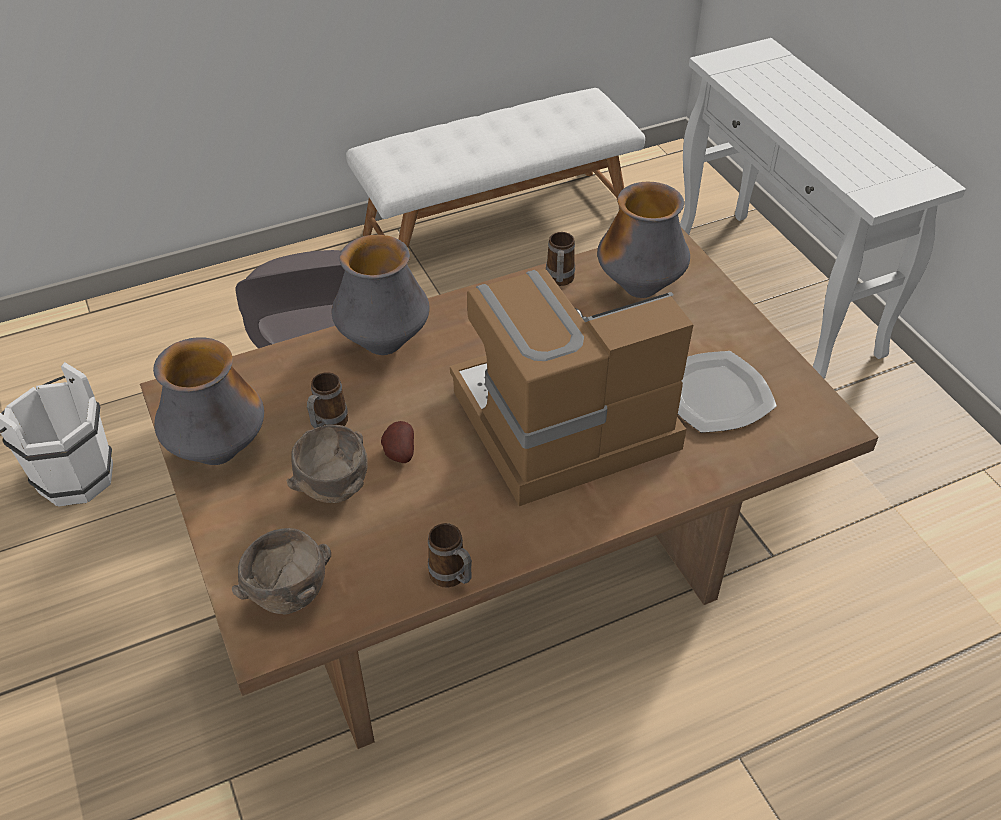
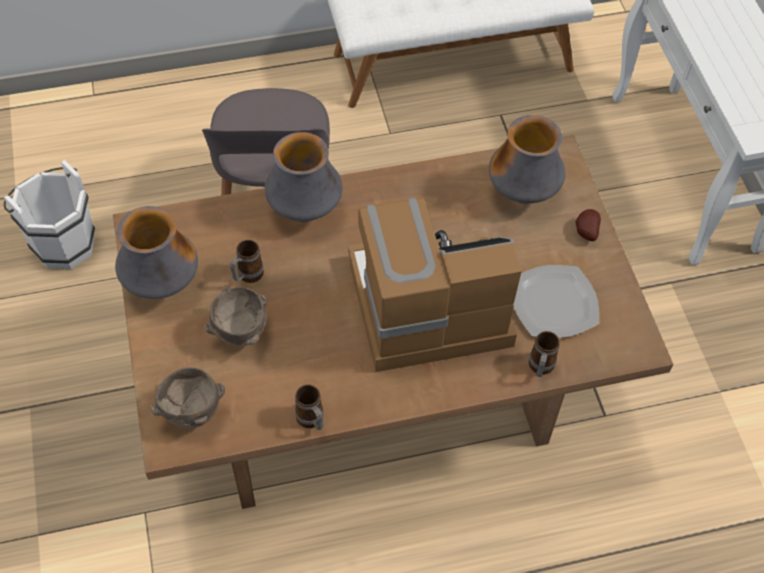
camera: 10 degrees right, 10 degrees up
(398, 453) = (295, 310): potato -> potato (585, 232)
(559, 281) = (458, 176): mug -> mug (540, 368)

